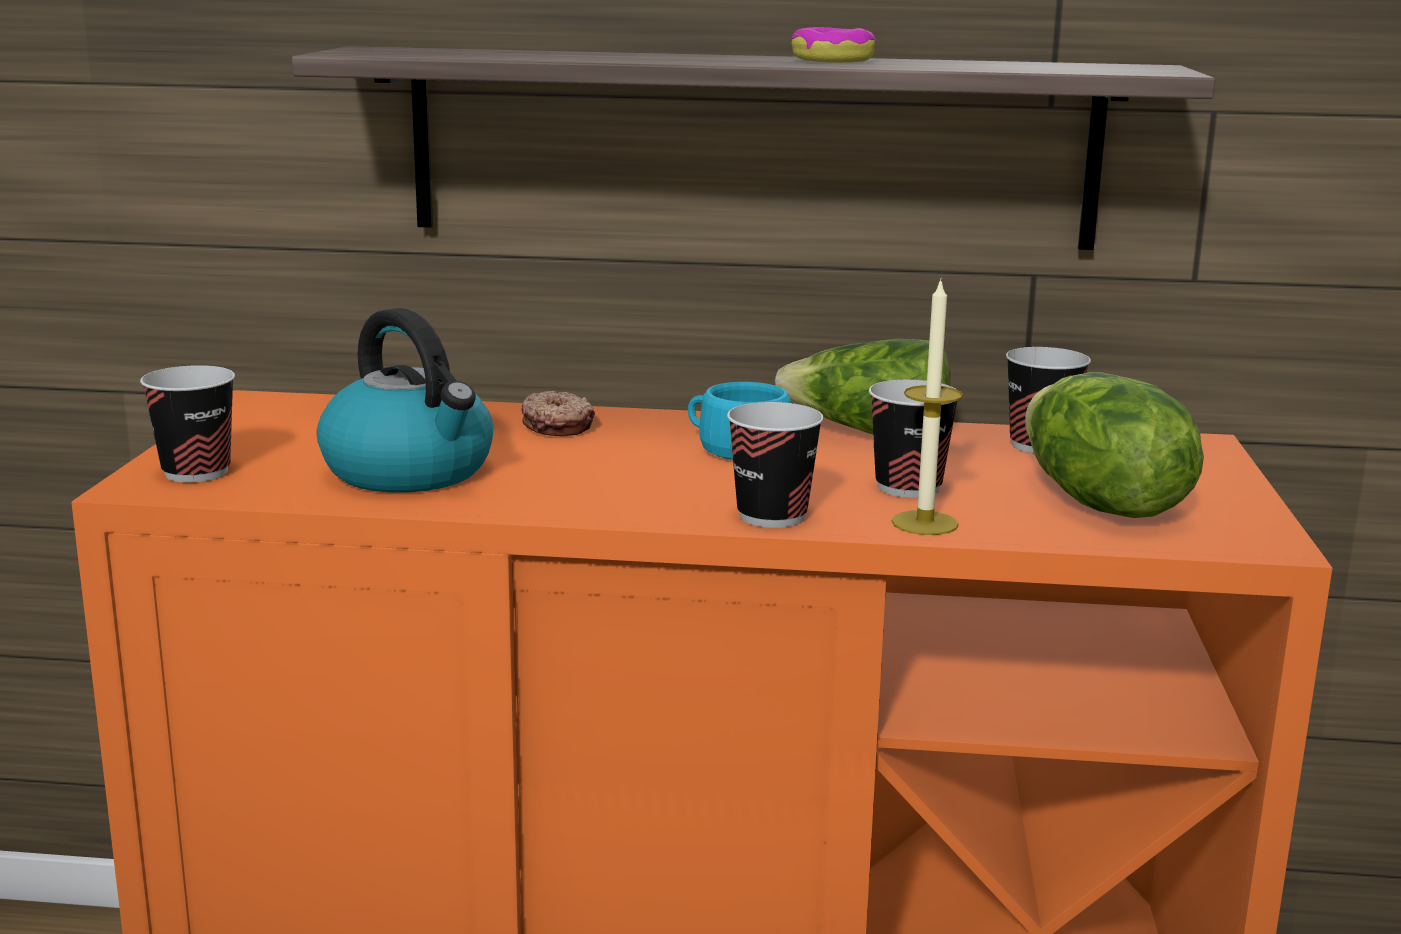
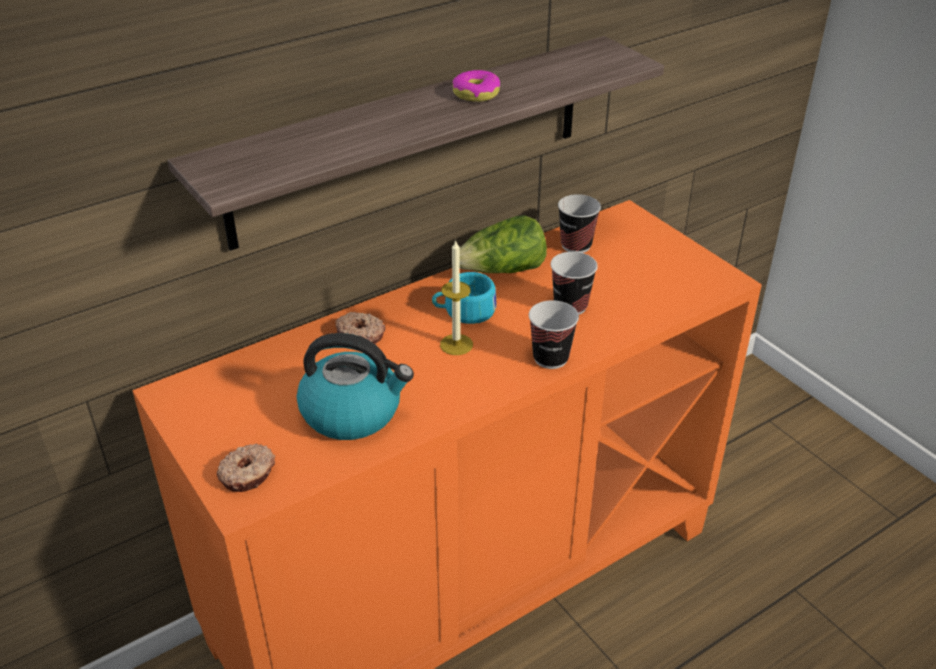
camera: 40 degrees left, 20 degrees up
(196, 472) = (248, 474): cup -> donut
(924, 523) = (609, 330): candle -> candle (456, 344)
(1099, 503) = (648, 281): lettuce -> none

